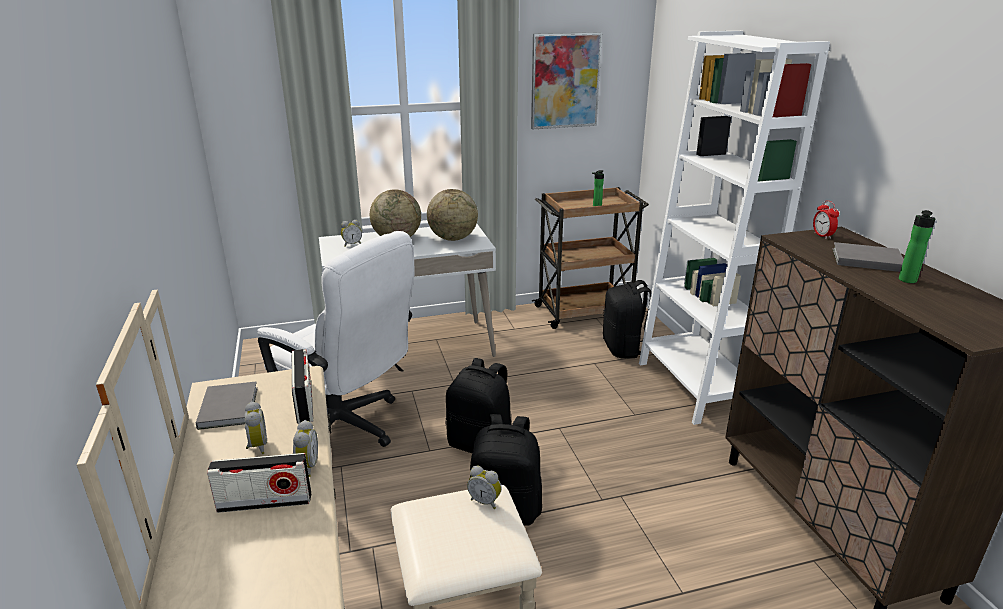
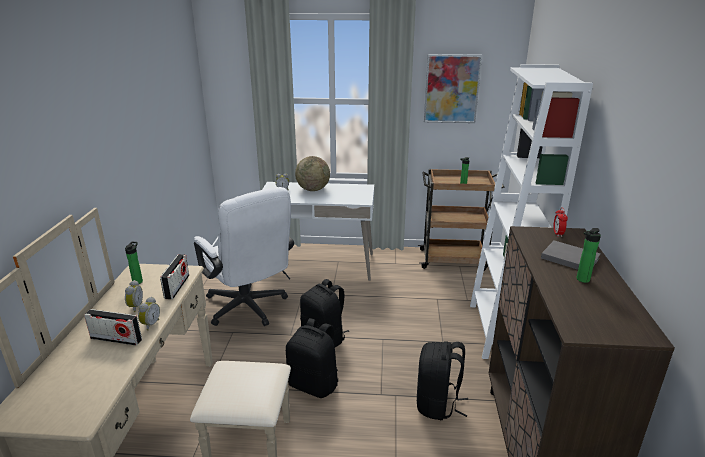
camera: 20 degrees right, 0 degrees up
(230, 406) = (138, 281): grey book -> bottle
(453, 238) = (349, 194): globe -> none
(485, 501) = (266, 372): alarm clock -> none
(624, 348) = (466, 292): black backpack -> black backpack (438, 404)

